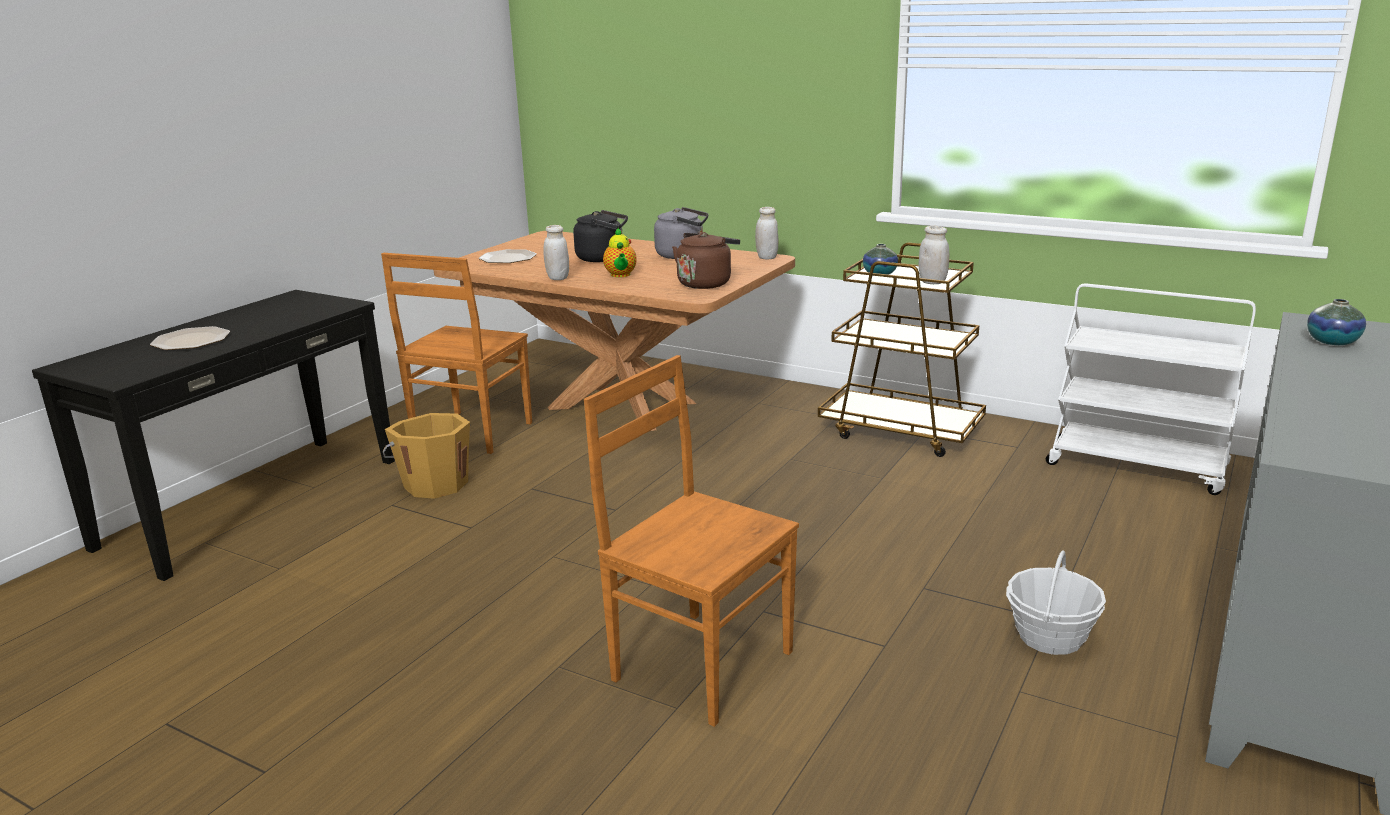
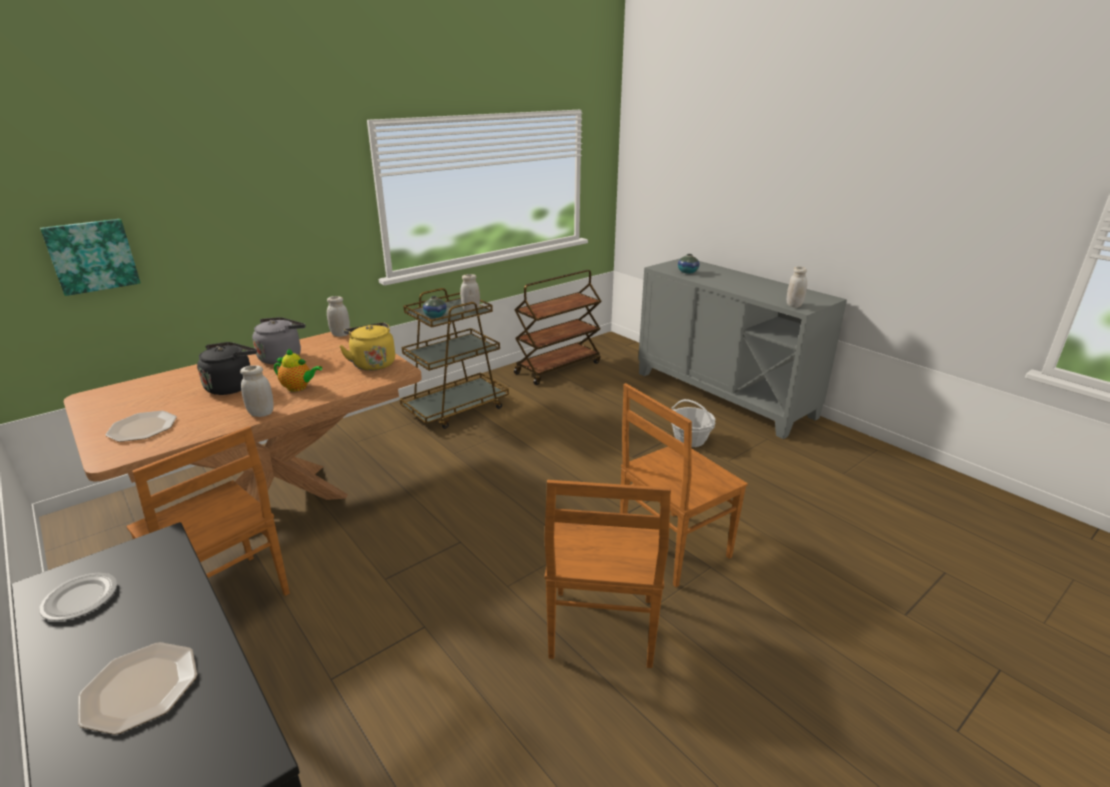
camera: 70 degrees left, 5 degrees up
(279, 306) = (81, 598): none -> plate
(435, 484) = (316, 640): orange bucket -> none
(502, 634) = (601, 630): none -> brown chair
(610, 112) = (92, 256): none -> picture
(706, 283) = (372, 363): brown kettle -> yellow kettle
(1137, 467) = (558, 367): white cart -> brown cart
(1306, 446) = (794, 305): none -> white jar

